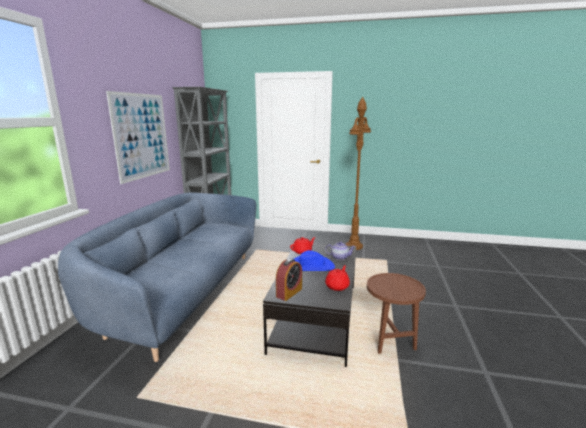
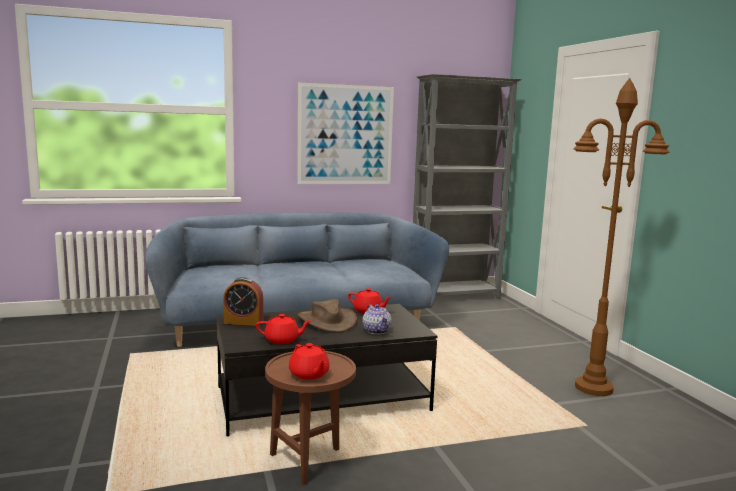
camera: 60 degrees right, 5 degrees down
(311, 266) = (327, 321): blue hat -> brown hat
(408, 288) = (309, 374): none -> red teapot

